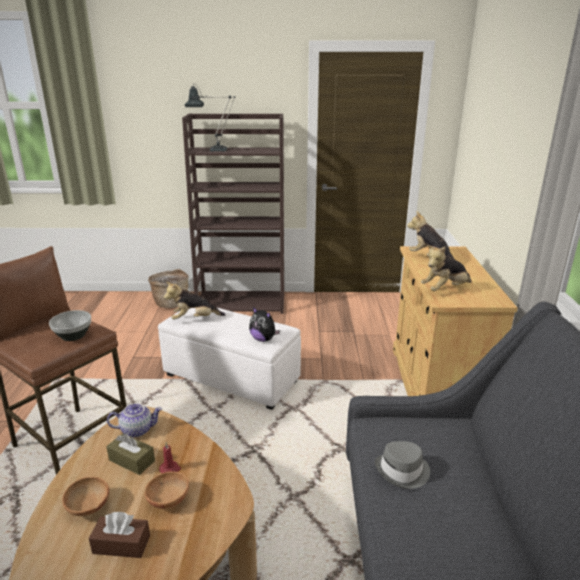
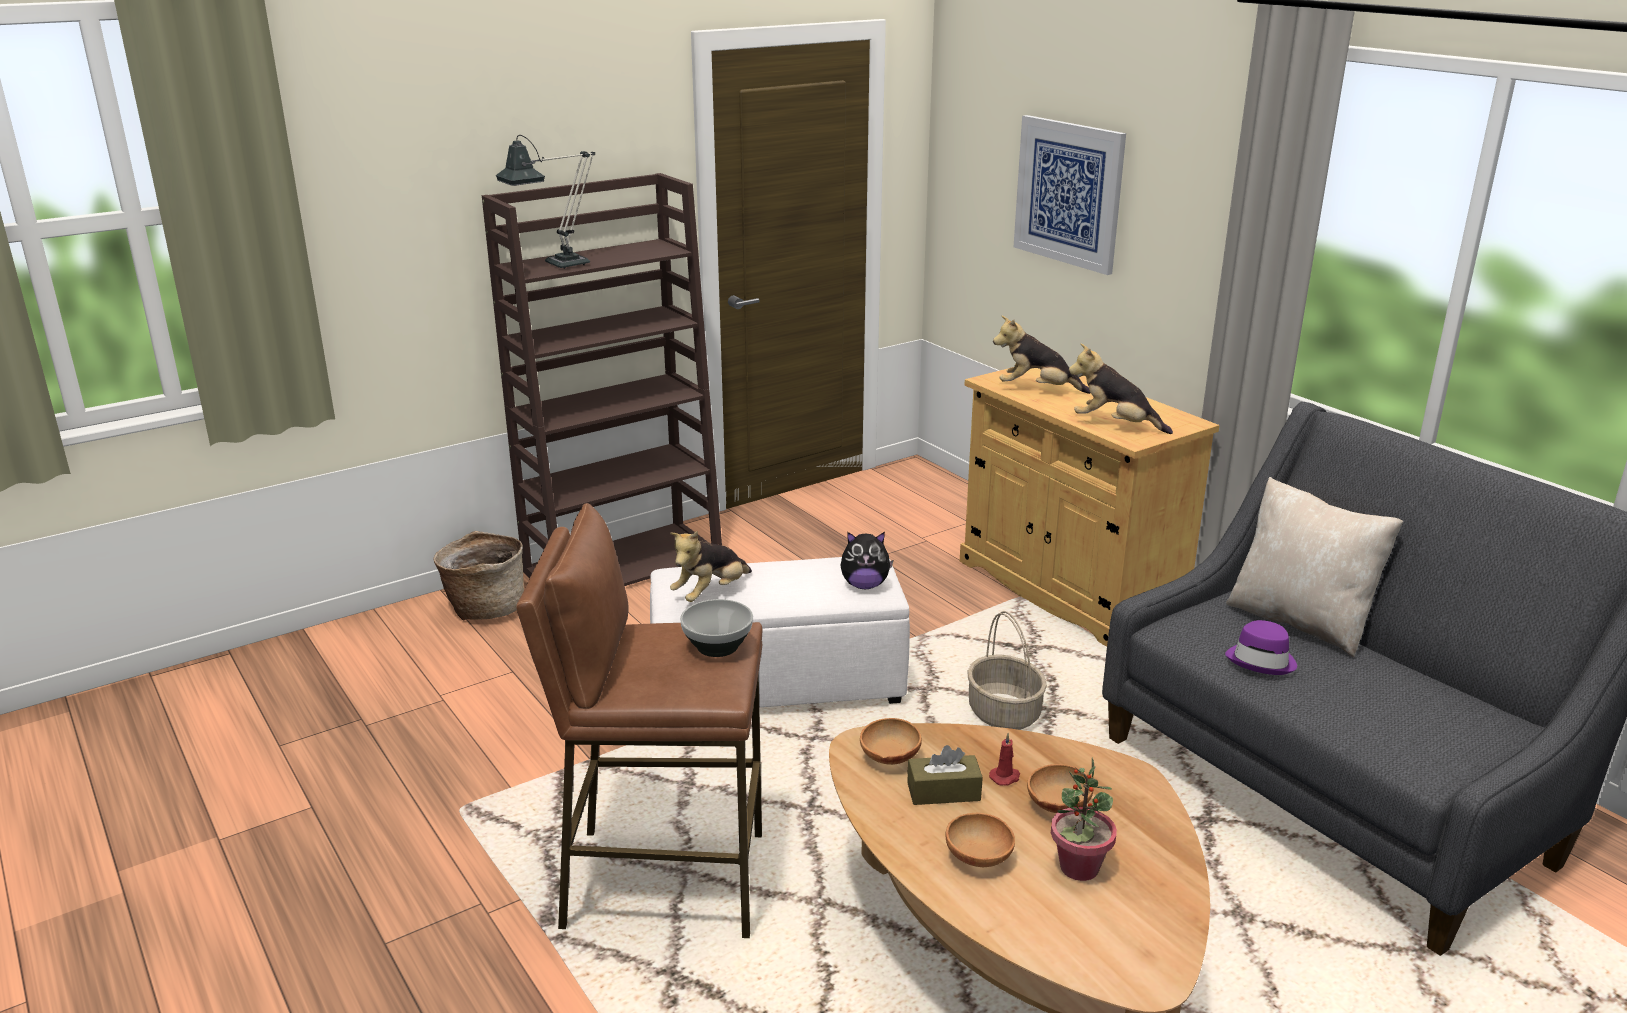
camera: 35 degrees left, 0 degrees up
(121, 544) = (1079, 868): brown tissue box -> potted plant
(137, 429) = (888, 758): teapot -> brown bowl
(316, 438) = (1005, 713): none -> basket
(403, 471) = (1262, 660): grey hat -> purple hat
(445, 289) = (1115, 425): plush toy -> plush toy turned 90 degrees clockwise
(469, 458) = (1300, 621): none -> beige pillow
(500, 145) = (1068, 193): none -> picture

